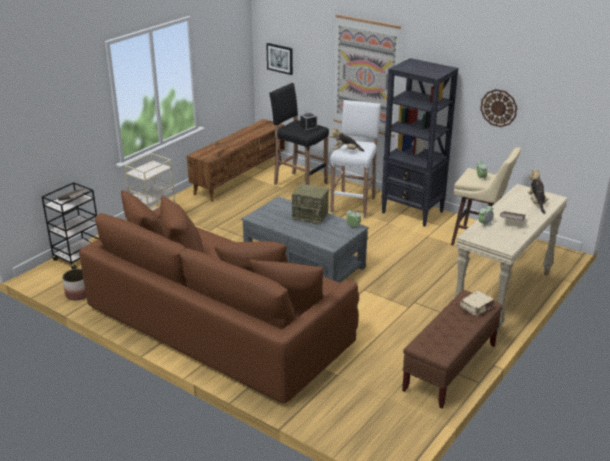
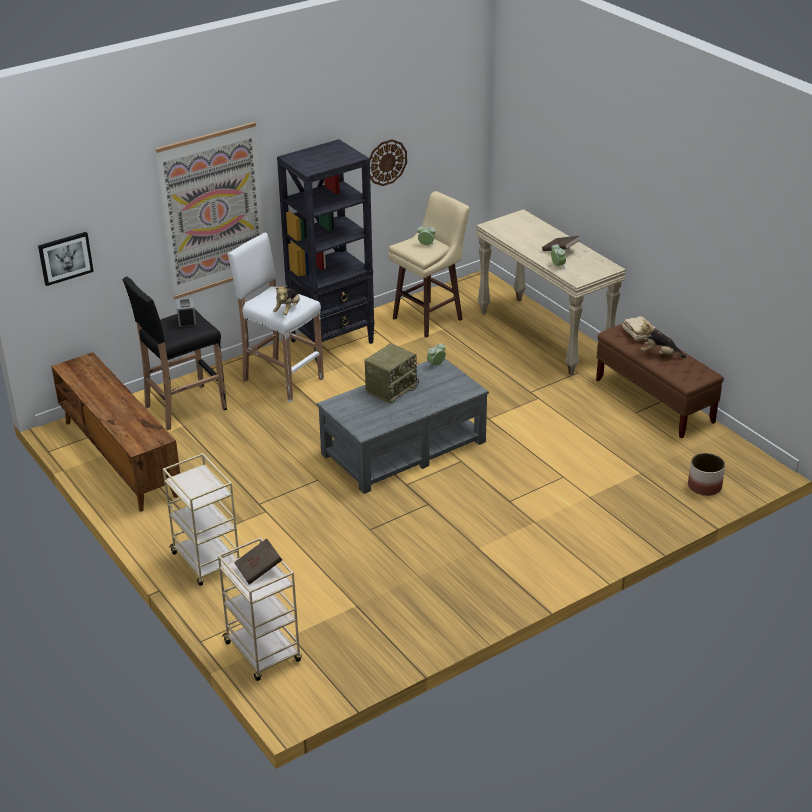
camera: 70 degrees left, 5 degrees up
(78, 257) = (263, 653): black cart -> beige cart
(78, 294) = (373, 660): planter -> planter (704, 486)
(222, 322) = (506, 536): brown sofa -> none
(536, 203) = (527, 227): plush toy -> plush toy (659, 354)

